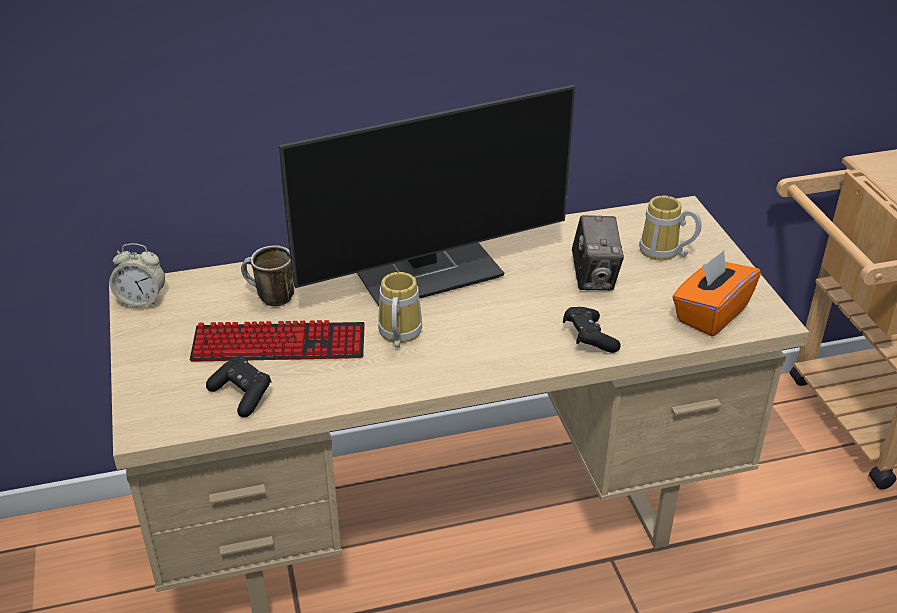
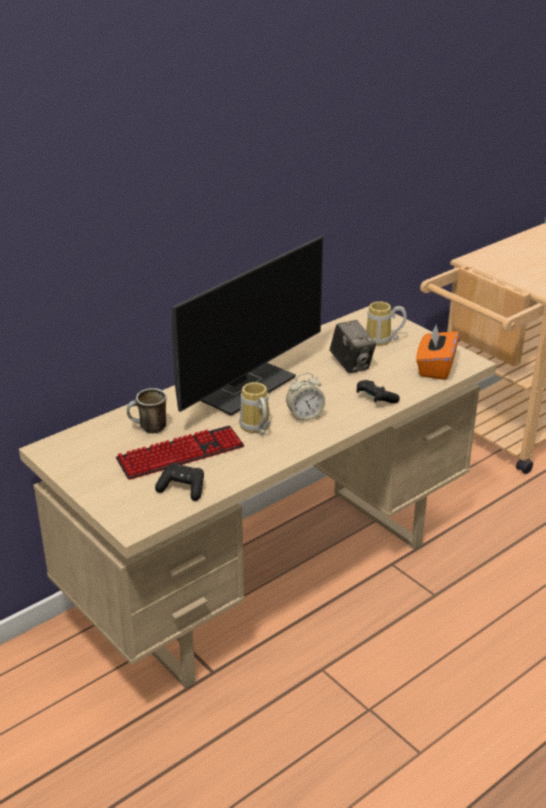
camera: 25 degrees left, 5 degrees down
(142, 300) = (56, 453): alarm clock -> alarm clock (305, 416)

